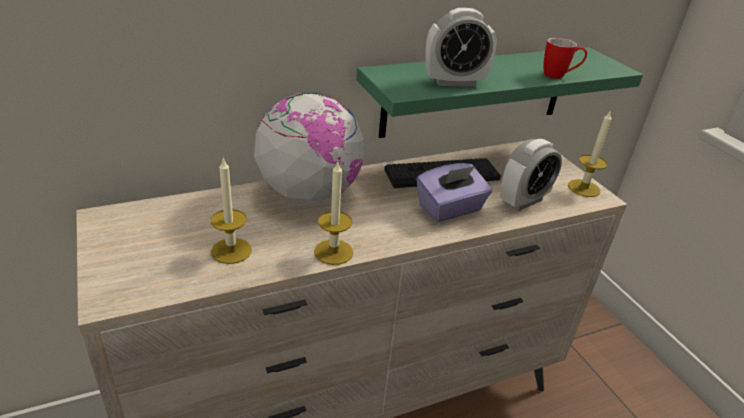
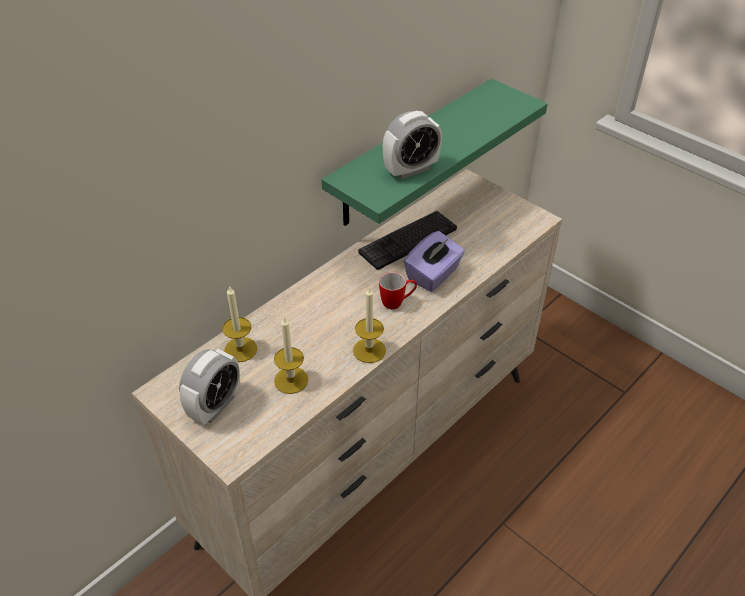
camera: 20 degrees left, 10 degrees up
(309, 193) = (313, 302): globe -> none
(523, 201) = (484, 245): alarm clock -> alarm clock (215, 406)
(559, 76) = (486, 130): mug -> mug (397, 302)
(584, 188) = (524, 214): candle -> candle (240, 349)

